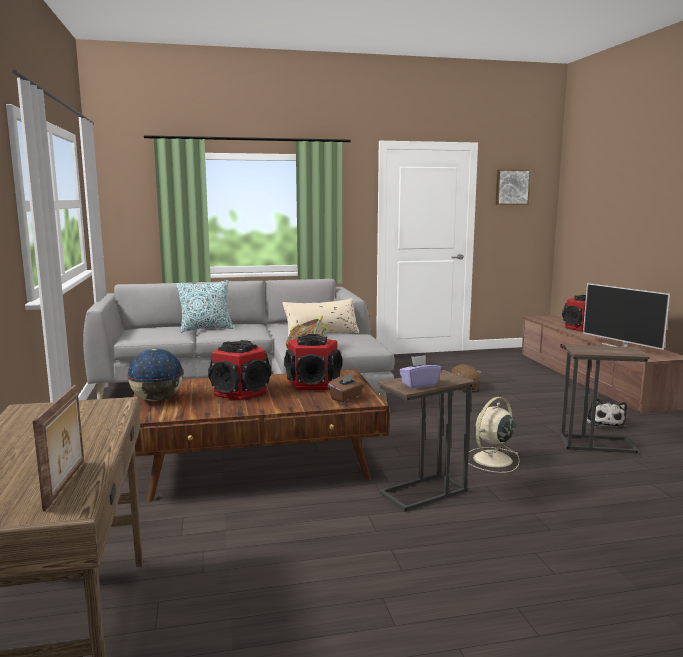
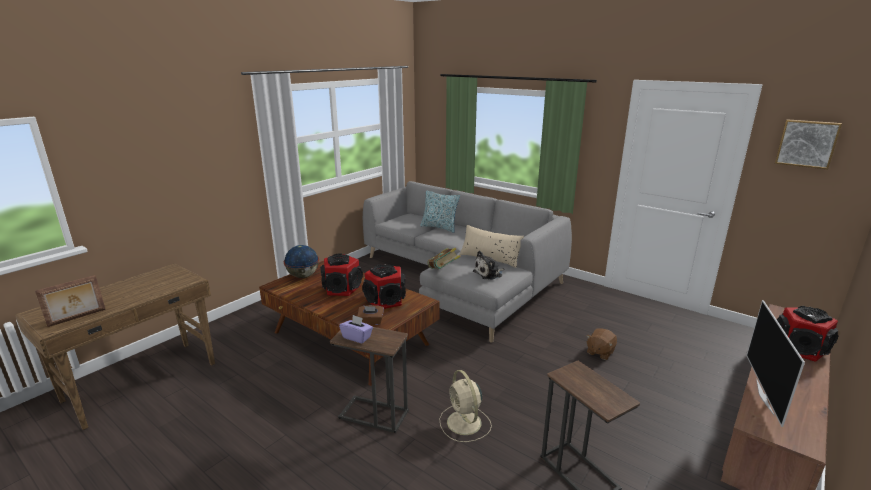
camera: 50 degrees right, 10 degrees up
(491, 460) = (464, 423): beige fan -> beige fan turned 120 degrees counterclockwise
(604, 422) = (647, 461): plush toy -> plush toy (489, 273)

